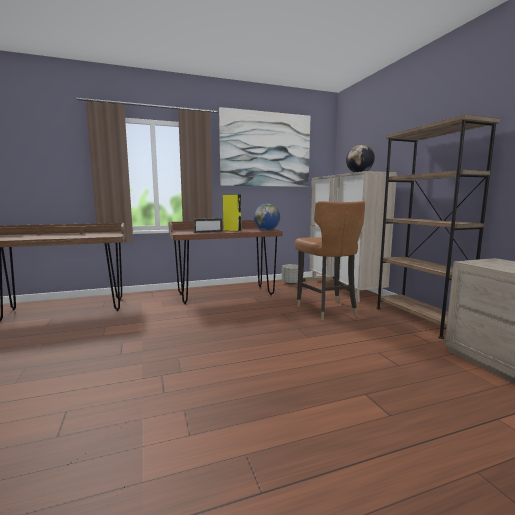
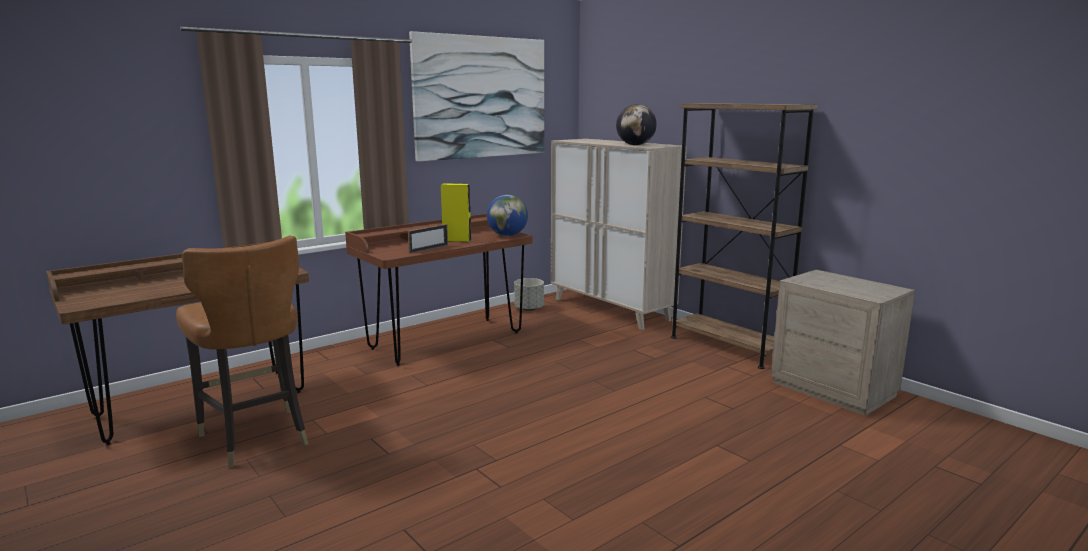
camera: 20 degrees left, 5 degrees up
(326, 310) = (610, 348): brown chair -> brown chair (255, 437)

